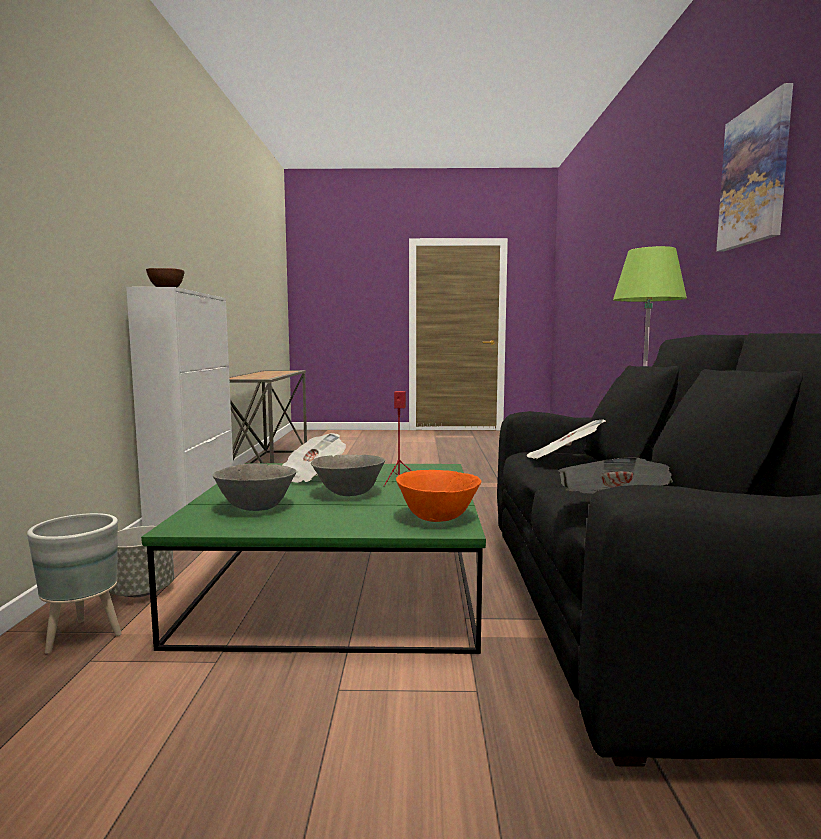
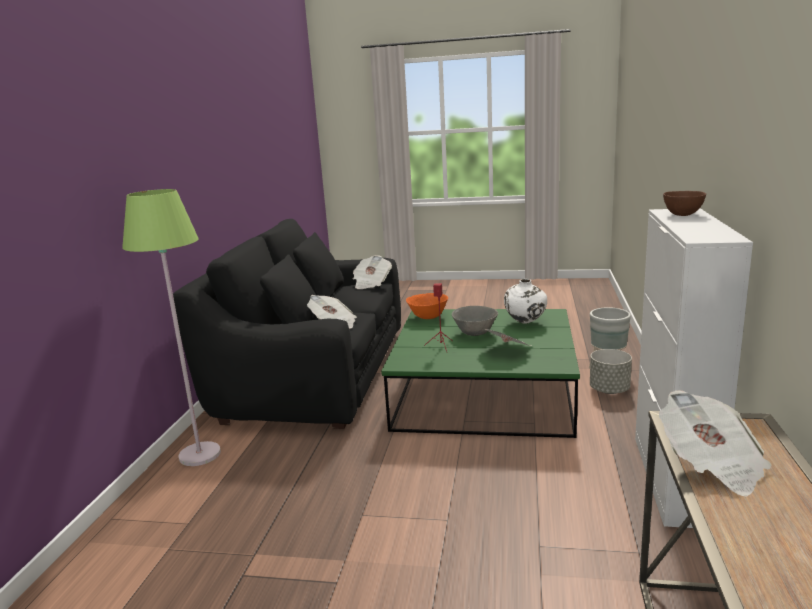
camera: 170 degrees left, 10 degrees up
(256, 508) = (525, 323): grey bowl -> white vase
(266, 376) = (712, 465): none -> newspaper
(755, 175) = (154, 138): picture -> none

